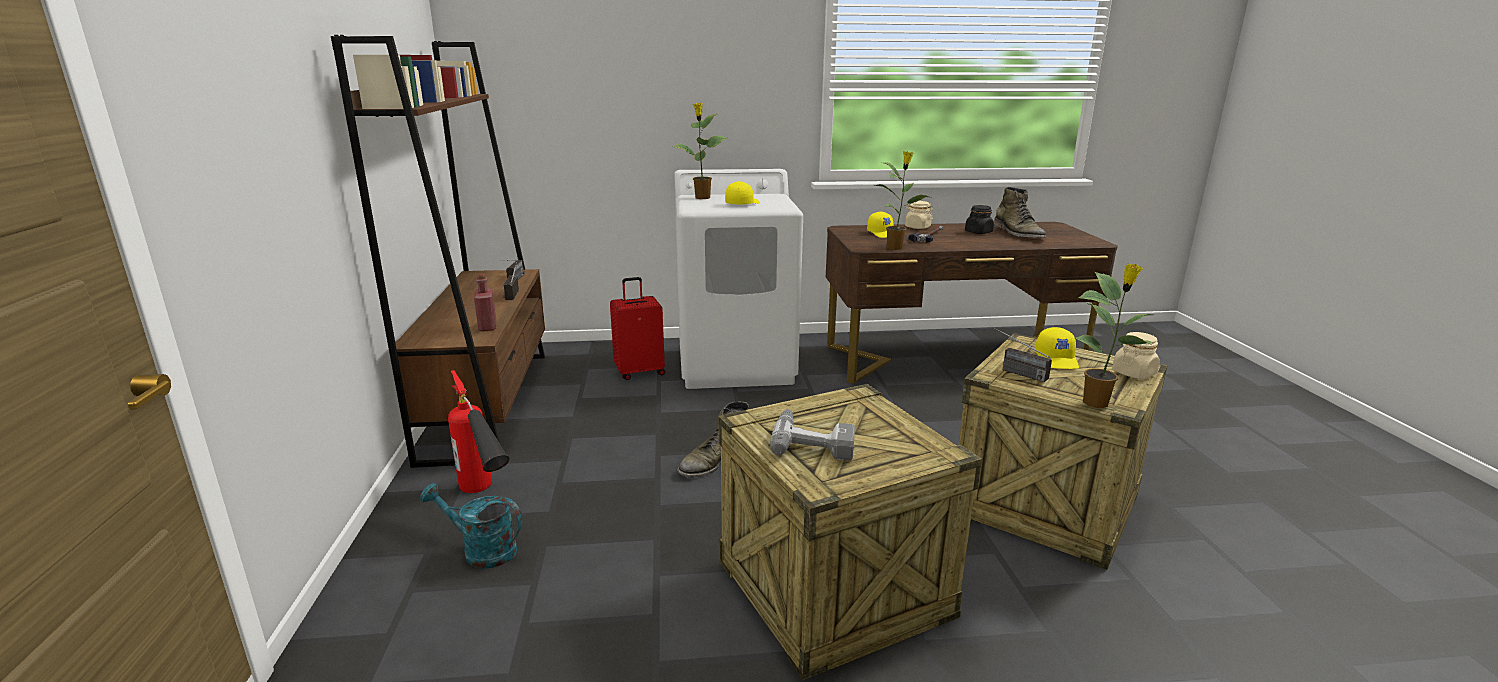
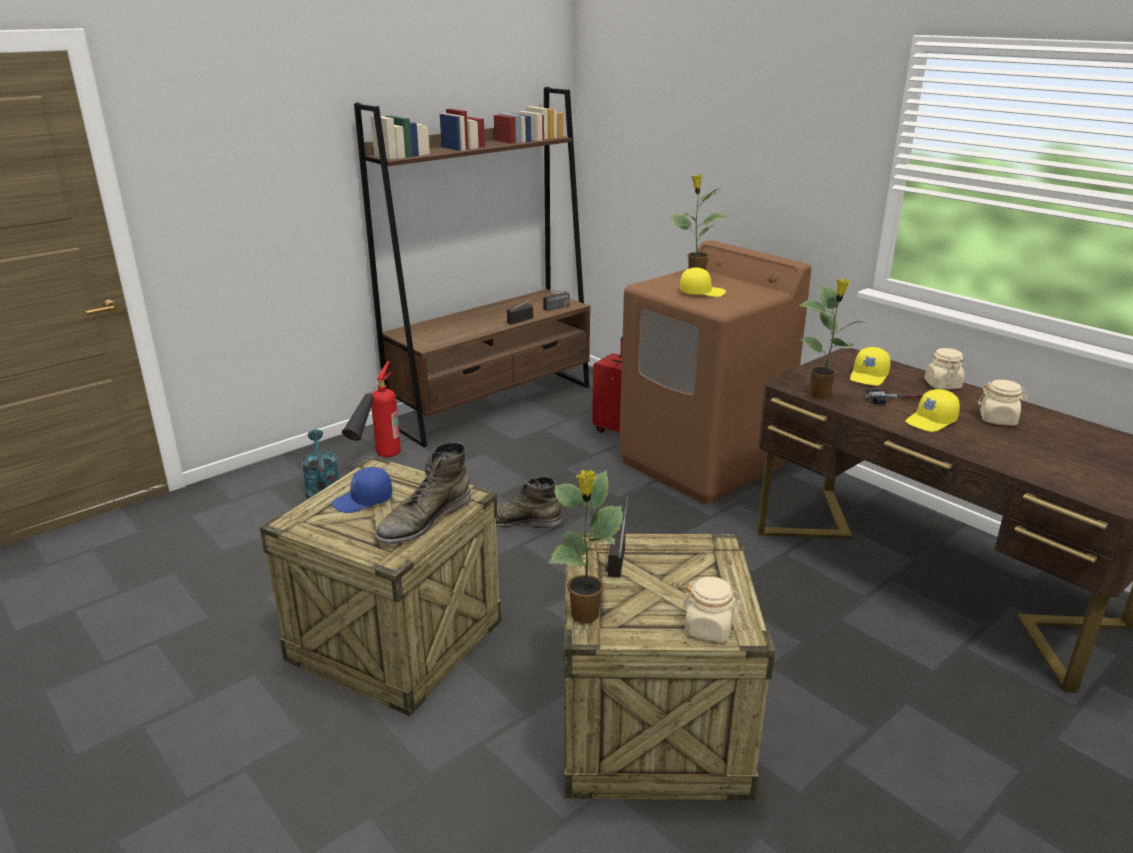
camera: 55 degrees right, 5 degrees up
(487, 327) = (450, 339): red bottle -> none
(736, 364) = (703, 463): white washing machine -> brown washing machine
(813, 441) = (363, 501): power drill -> blue cap
(978, 232) = (998, 419): black jar -> beige jar
(1018, 234) = (1046, 443): green boot -> green boot (423, 520)
(1057, 360) = (689, 574): yellow cap -> yellow cap (931, 421)

